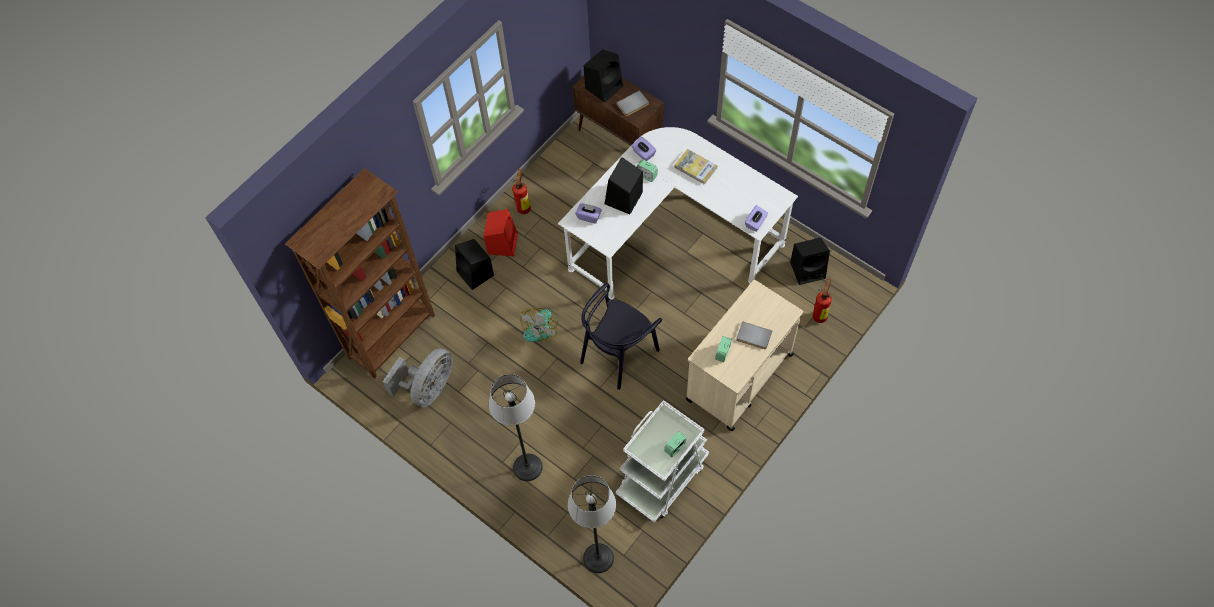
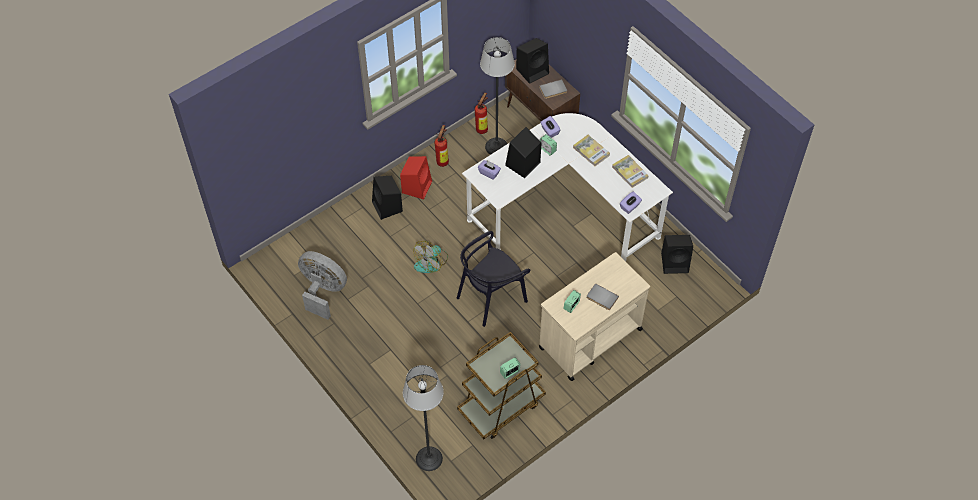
camera: 10 degrees right, 5 degrees down
(393, 336) = (304, 243): brown bookcase -> none
(428, 388) = (323, 291): grey fan -> grey fan turned 105 degrees counterclockwise
(527, 467) = (389, 372): floor lamp -> floor lamp (496, 146)
(662, 477) = (501, 406): white cart -> brown cart
(744, 183) = (630, 172): none -> book
(820, 315) = (675, 302): fire extinguisher -> fire extinguisher (483, 128)

